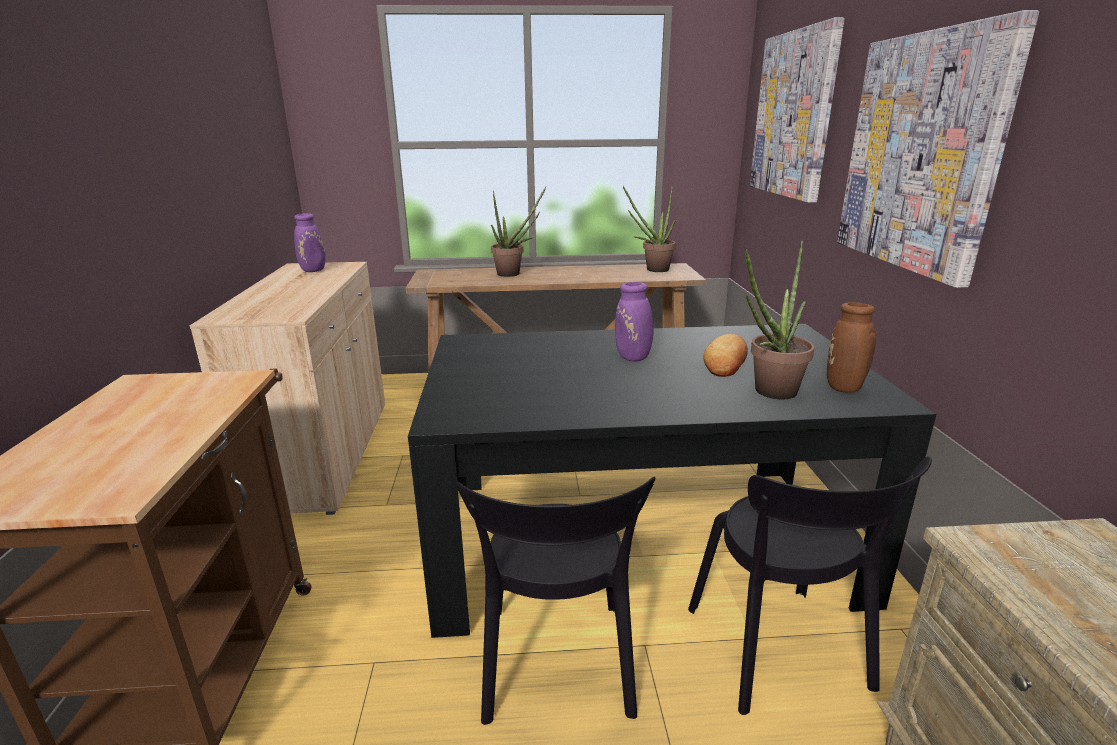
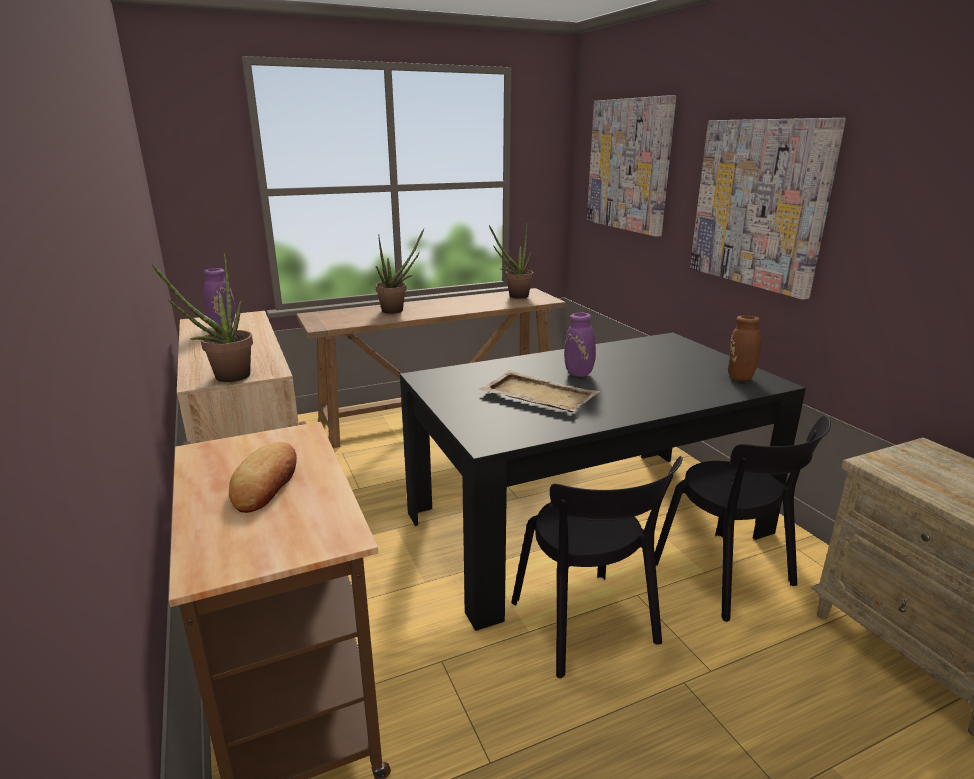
camera: 20 degrees left, 0 degrees up
(559, 375) = (538, 395): none -> beige tray
(726, 361) = (647, 368): bread -> bread (266, 482)
(769, 393) = (697, 388): potted plant -> potted plant (226, 378)

